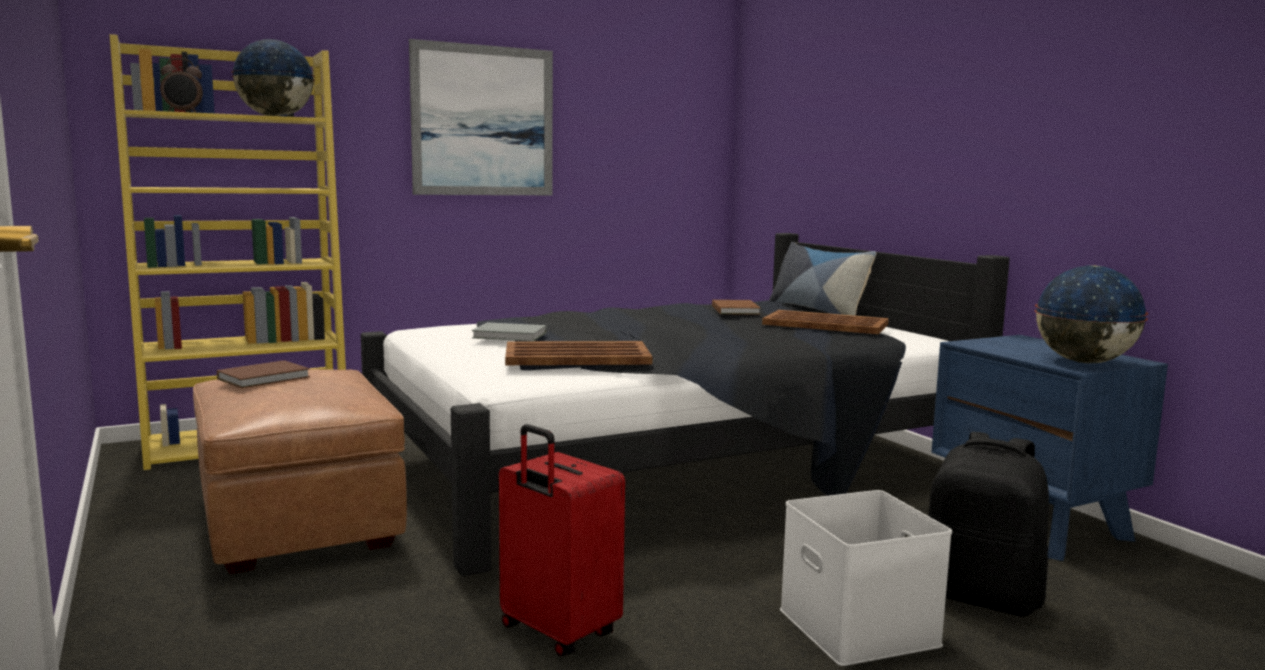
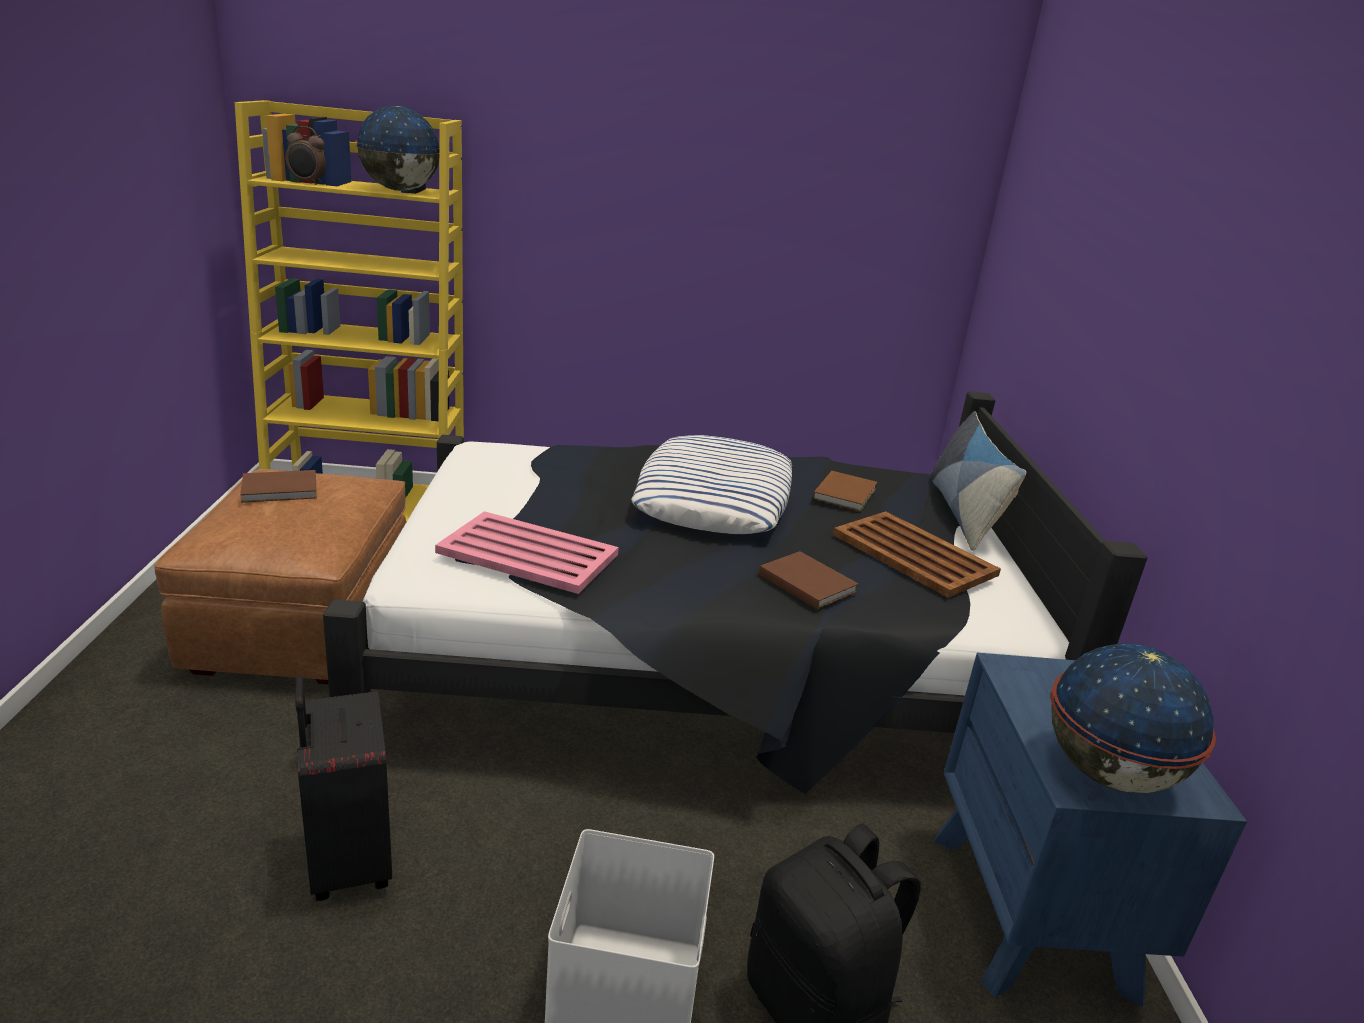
camera: 25 degrees right, 15 degrees up
(483, 121) = (646, 200): picture -> none
(511, 336) = (529, 490): grey book -> none
(556, 632) = (347, 863): red suitcase -> black suitcase
(578, 356) = (529, 554): brown tray -> pink tray
(655, 321) = (714, 498): none -> pillow
(787, 340) = (806, 582): none -> brown book

